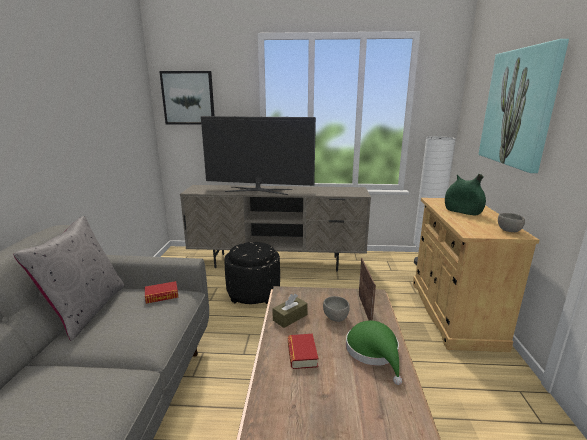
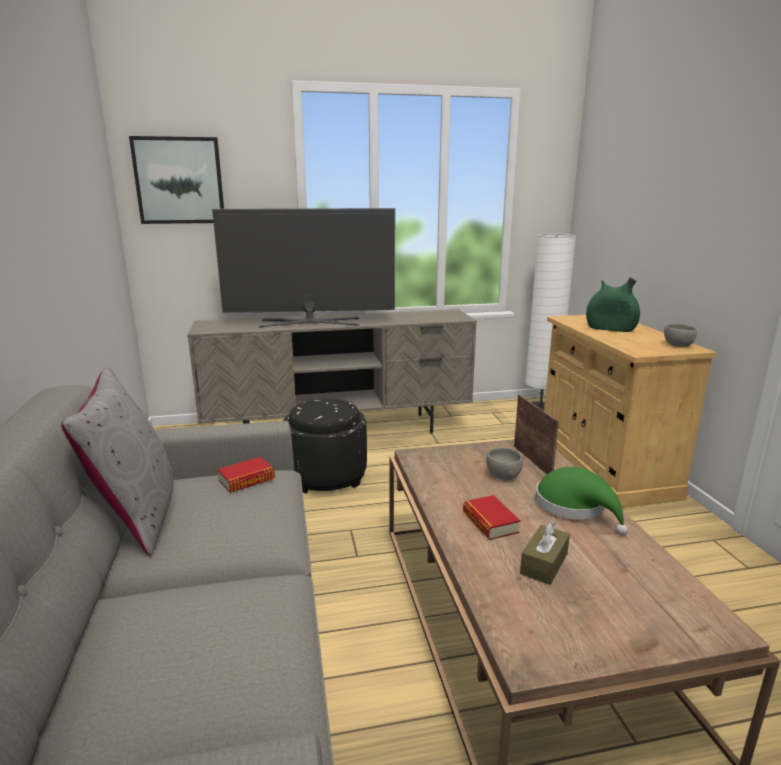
camera: 15 degrees left, 0 degrees up
(290, 317) = (445, 484): brown tissue box -> brown tissue box (544, 564)
(519, 108) = (669, 192): picture -> none

